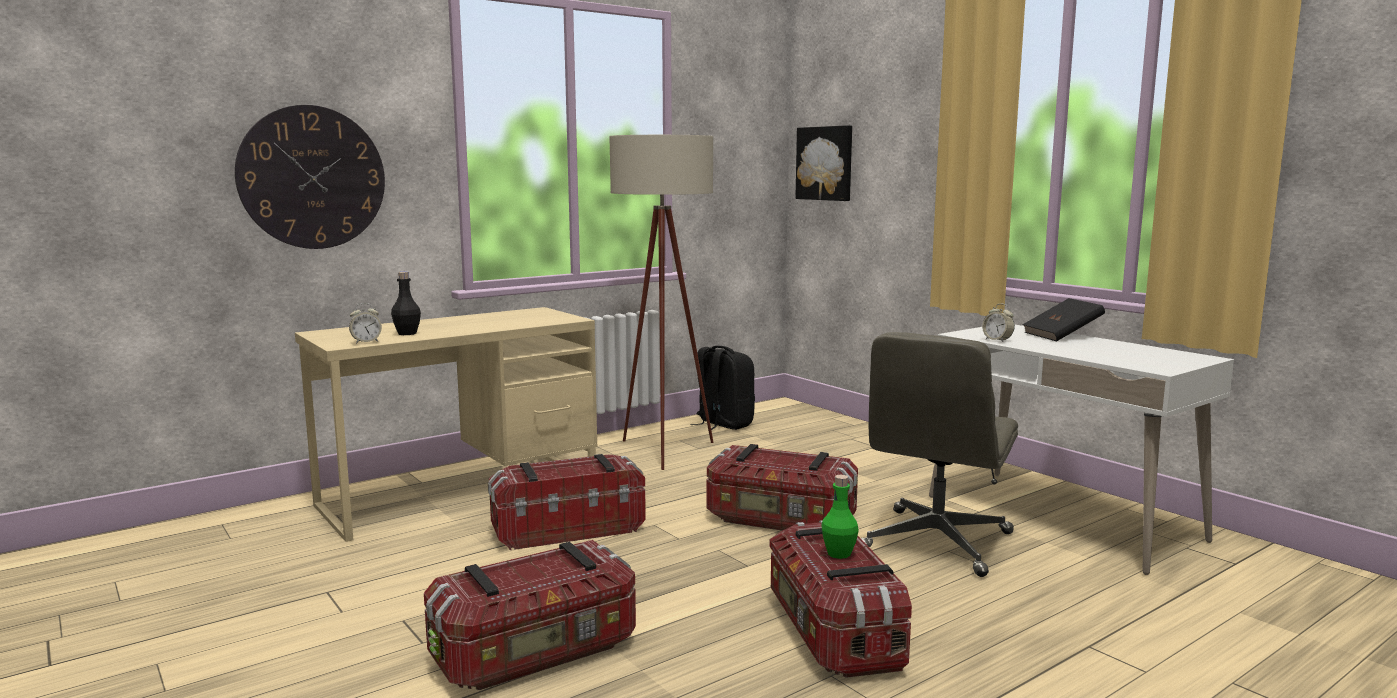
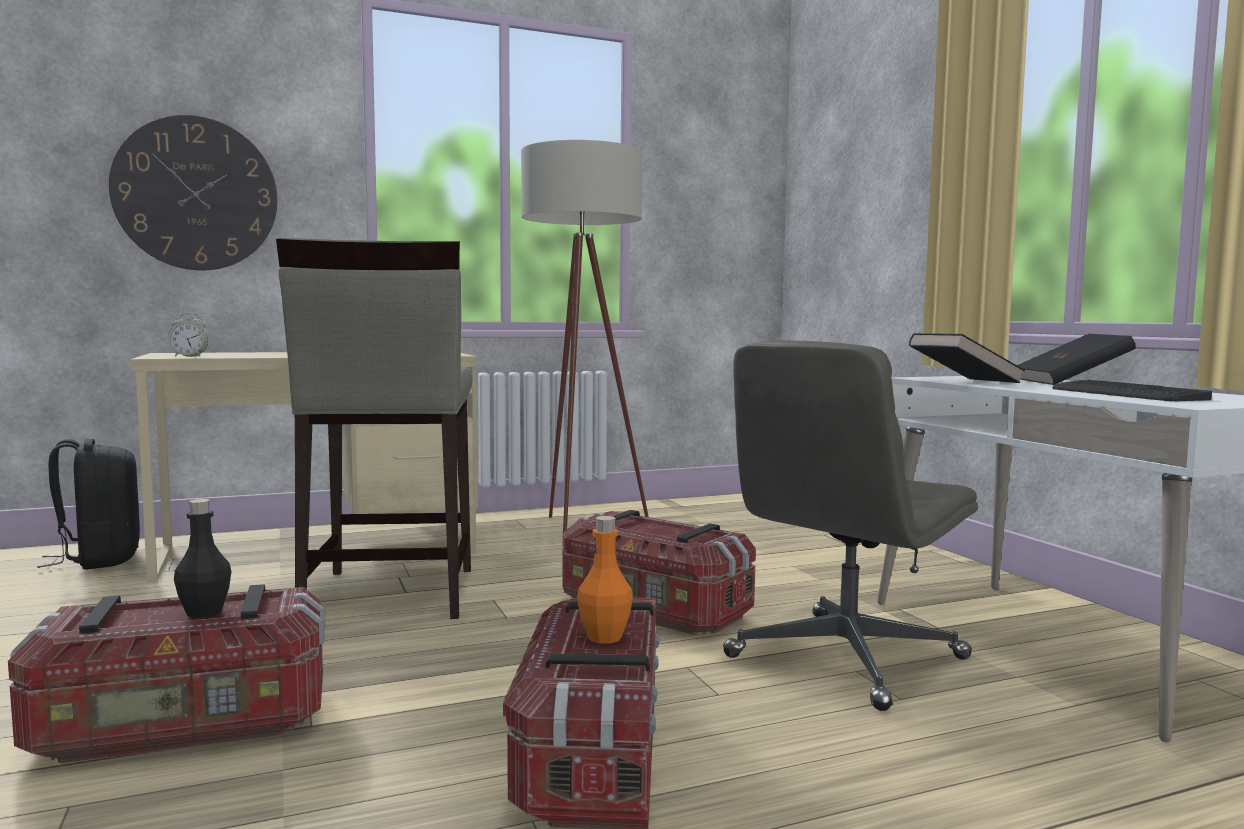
camera: 15 degrees right, 5 degrees down
(407, 333) = (250, 355): black bottle -> black bottle (204, 612)
(567, 529) = (389, 594): storage box -> beige stool
(723, 424) = (679, 510): black backpack -> black backpack (99, 560)
(825, 163) = (820, 207): picture -> none
(839, 554) = (604, 637): green bottle -> orange bottle
(997, 340) = (963, 382): alarm clock -> black book
(1112, 354) = (1125, 394): none -> keyboard

